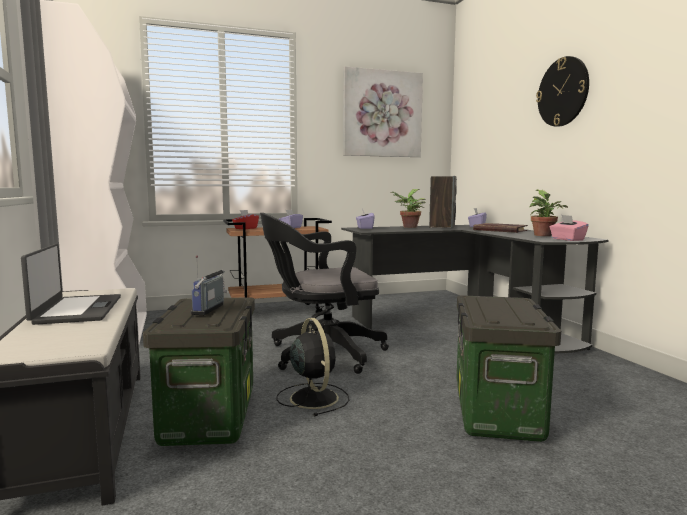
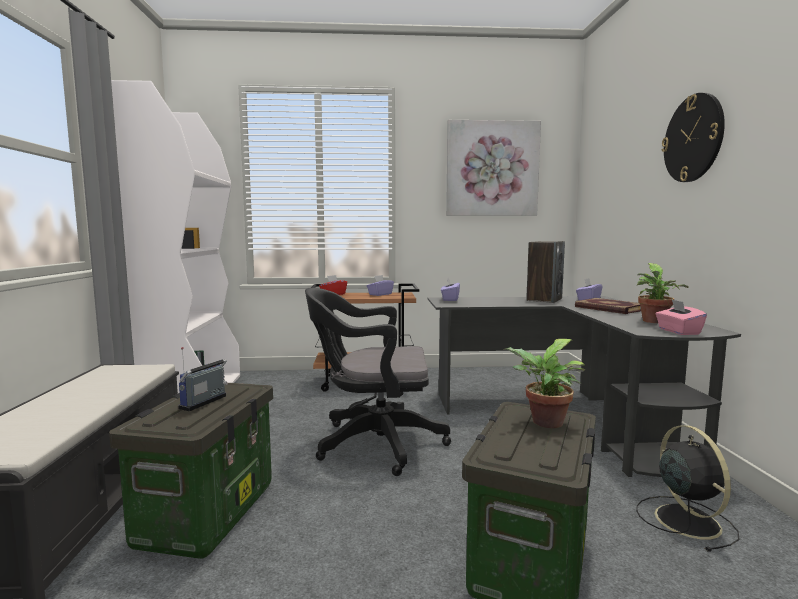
camera: 15 degrees right, 0 degrees up
(77, 310) = (84, 393): laptop -> none
(313, 397) = (327, 504): black fan -> black fan (685, 519)
(408, 227) = (503, 299): potted plant -> potted plant (544, 423)

